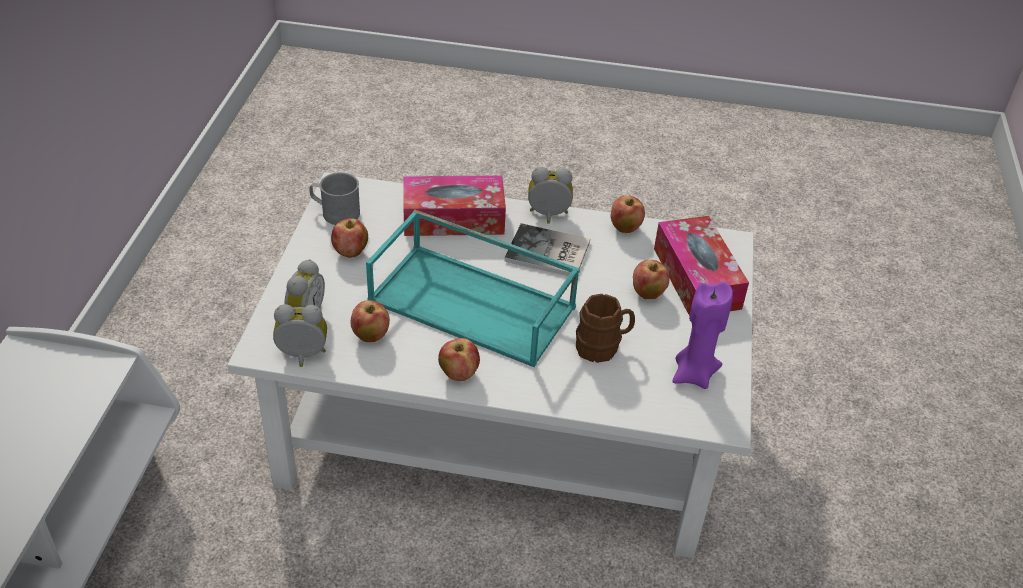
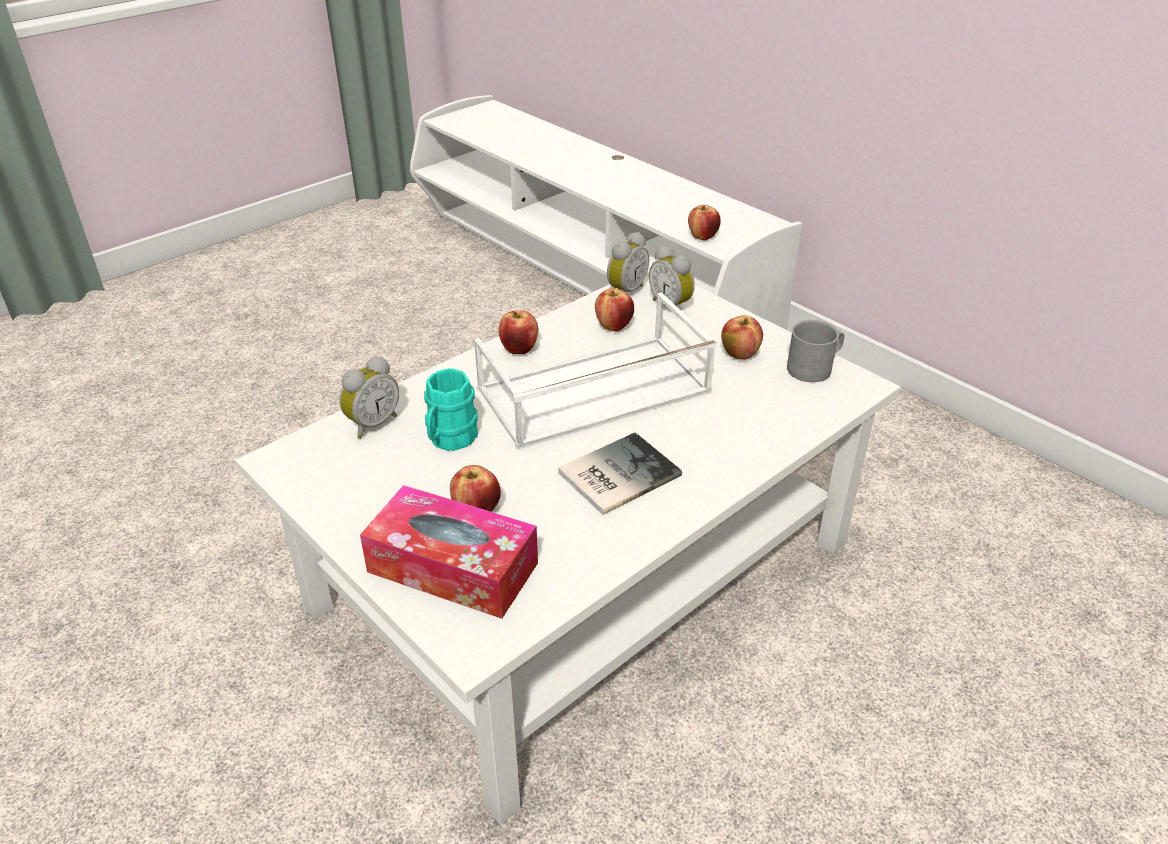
camera: 130 degrees right, 5 degrees down
(453, 218) = (740, 435): tissue box -> none
(474, 303) = (593, 392): turquoise tray -> white tray
(548, 216) = (681, 507): alarm clock -> alarm clock (372, 424)
(603, 346) = (449, 439): brown mug -> turquoise mug
(625, 228) = (598, 560): apple -> apple (702, 237)
(693, 374) = (344, 475): purple candle -> none

